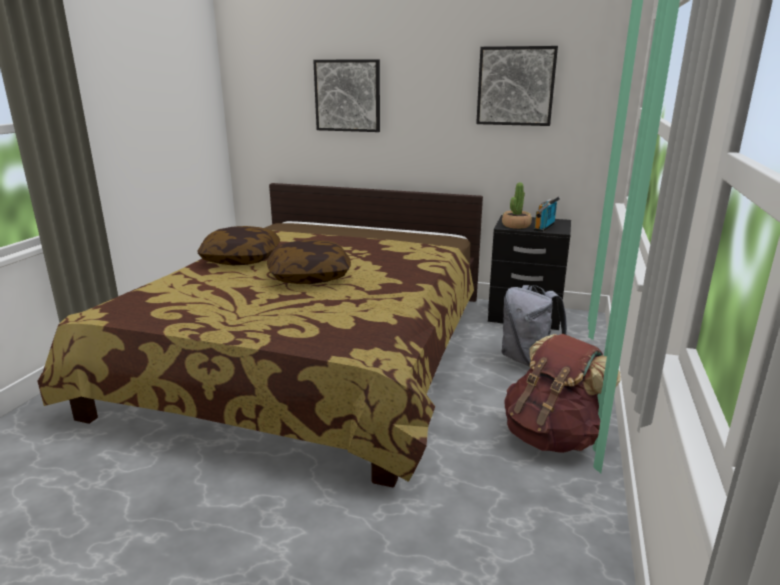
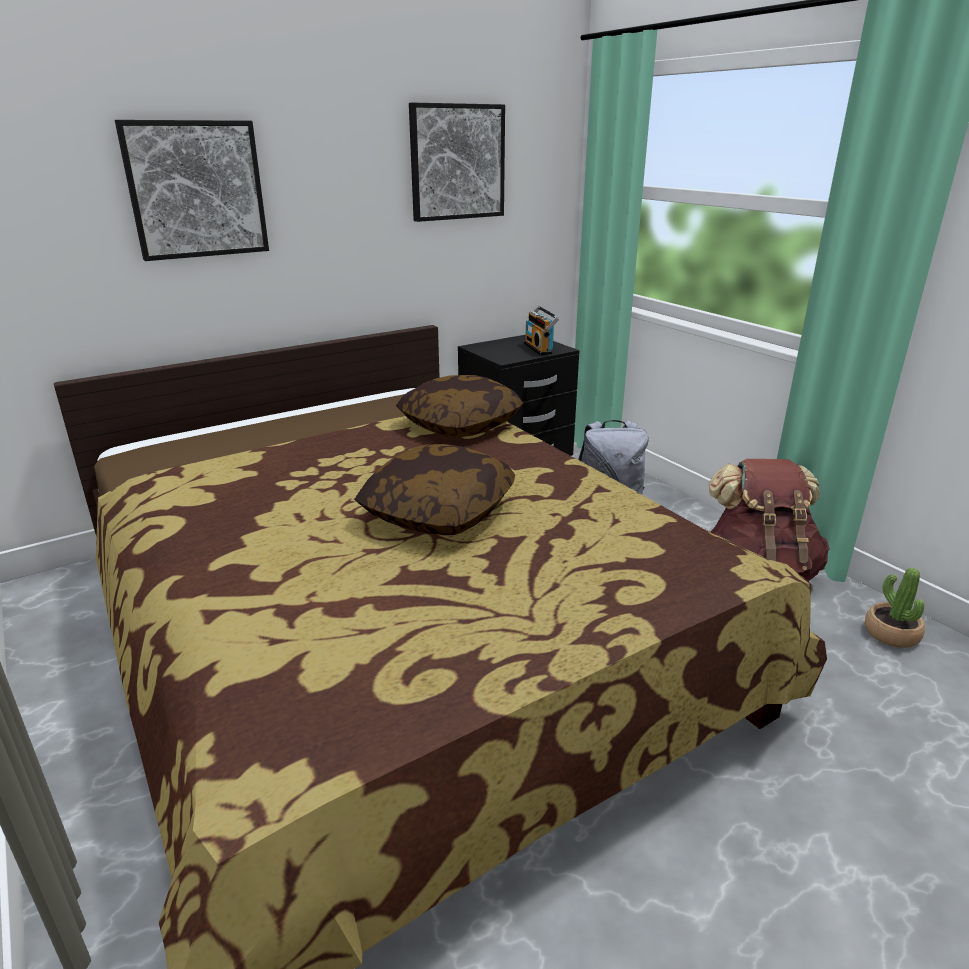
camera: 50 degrees left, 5 degrees up
(241, 259) = (258, 535): pillow -> pillow (460, 424)
(516, 225) = (509, 354): potted plant -> potted plant (891, 634)

